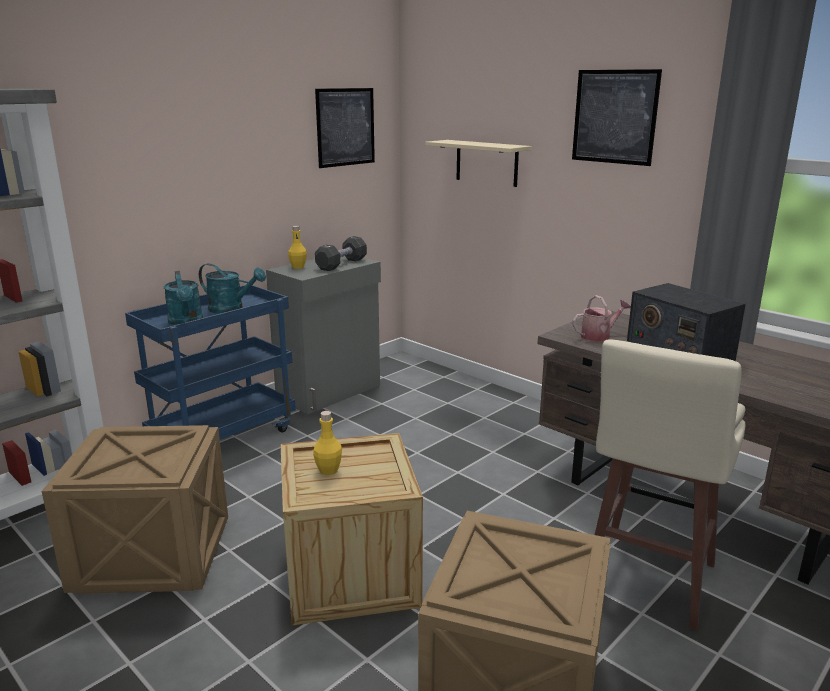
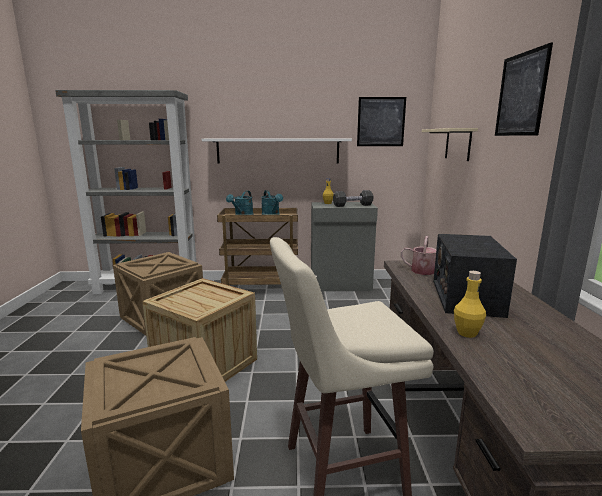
camera: 45 degrees right, 5 degrees down
(205, 189) = (278, 151): none -> white shelf
(223, 437) = (262, 287): blue cart -> brown cart
(328, 470) = (195, 295): yellow bottle -> yellow bottle (467, 333)

